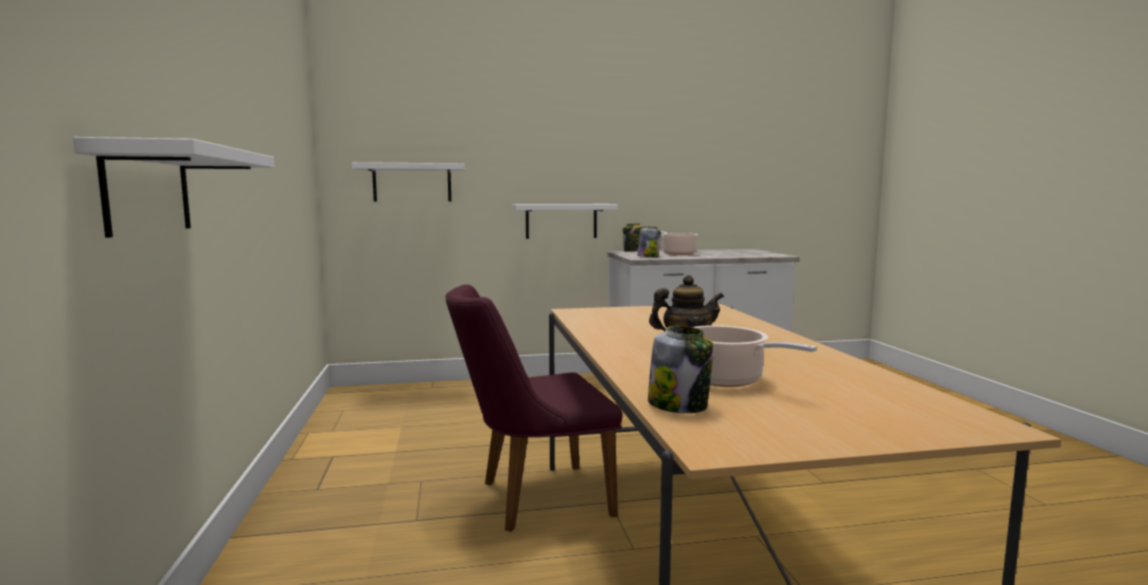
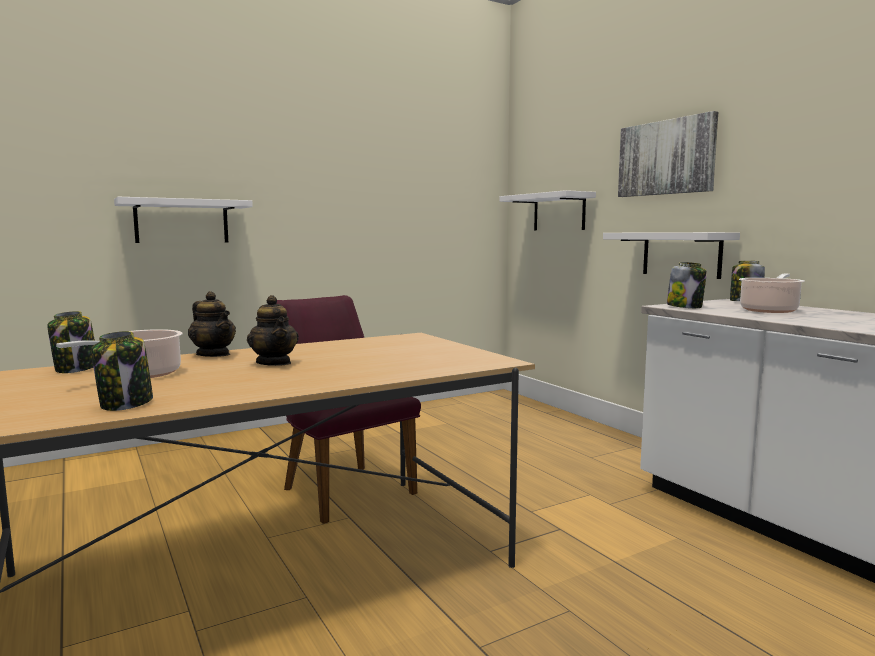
camera: 70 degrees right, 0 degrees up
(541, 143) = (666, 157): none -> picture
(622, 359) = (213, 355): none -> teapot
(861, 380) = (126, 404): none -> jar

